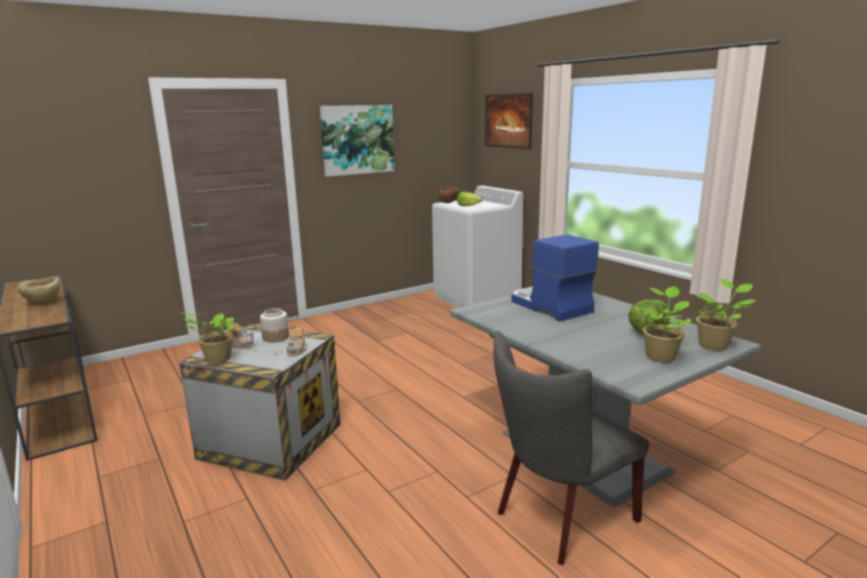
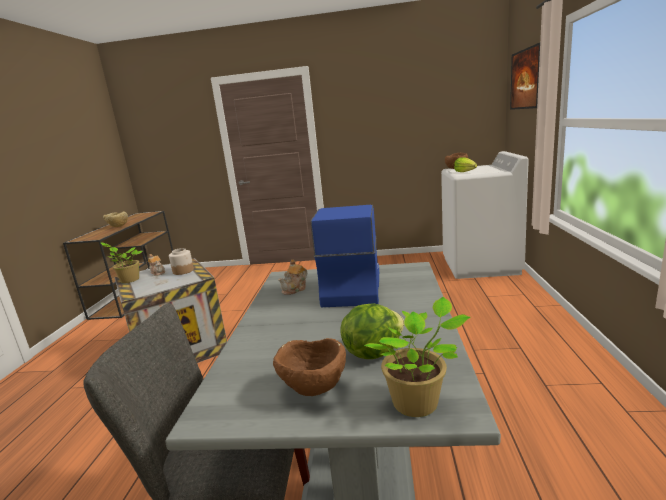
camera: 40 degrees right, 0 degrees up
(296, 350) = (171, 284): teapot -> teapot (295, 289)
(357, 139) = (373, 112): picture -> none
(661, 356) = (314, 390): potted plant -> brown bowl

